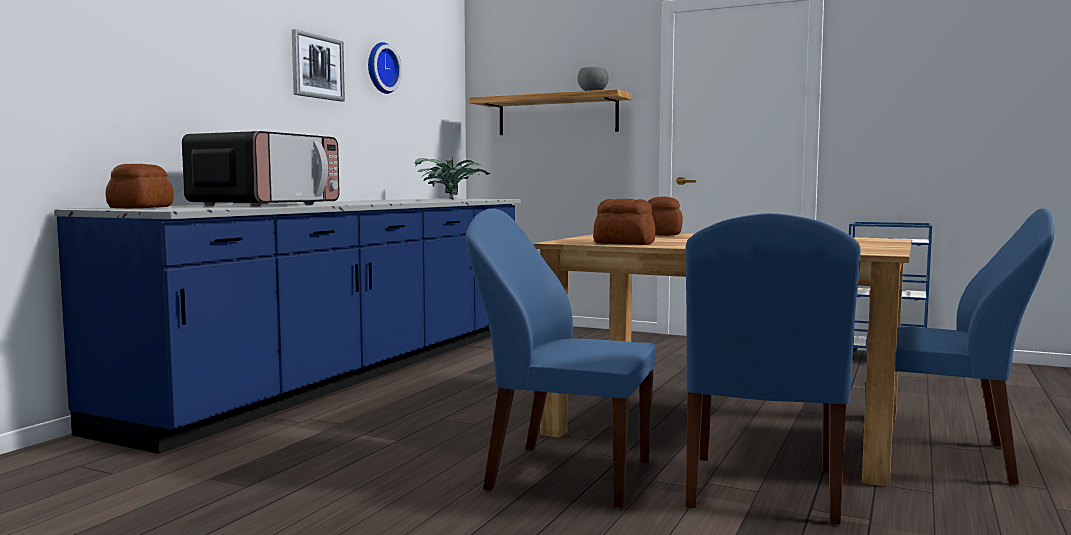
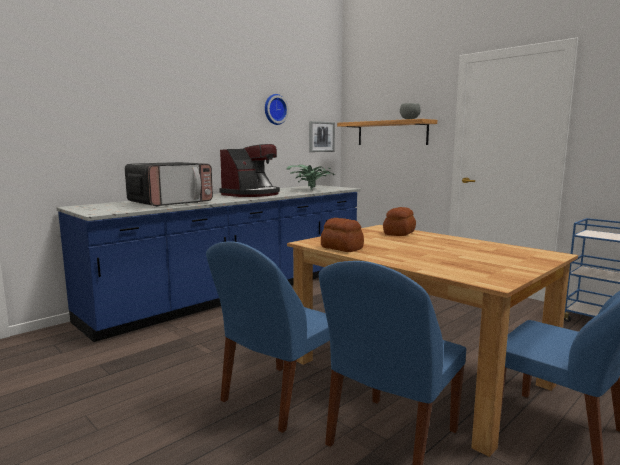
camera: 20 degrees right, 5 degrees up
(139, 208) = (93, 208): bread -> none
(317, 67) = (227, 113): picture -> picture (321, 136)
(371, 201) = (251, 194): none -> coffee machine
(565, 474) = (277, 398): blue chair -> blue chair turned 90 degrees counterclockwise

